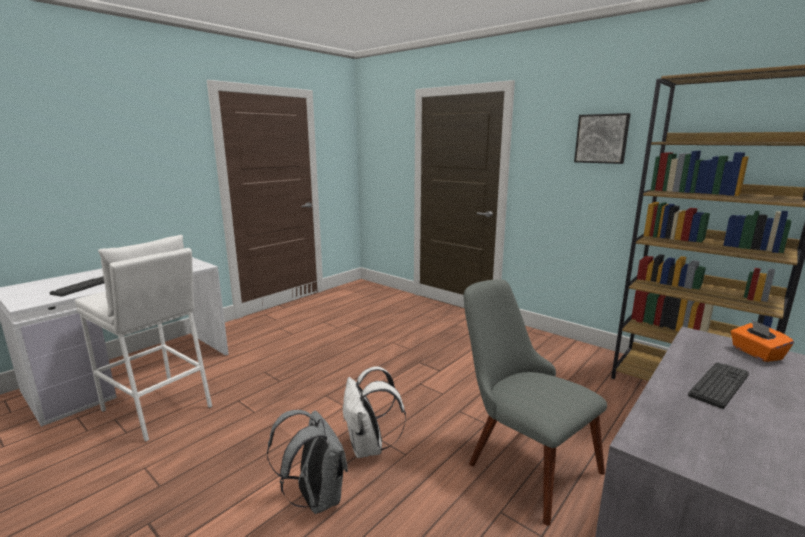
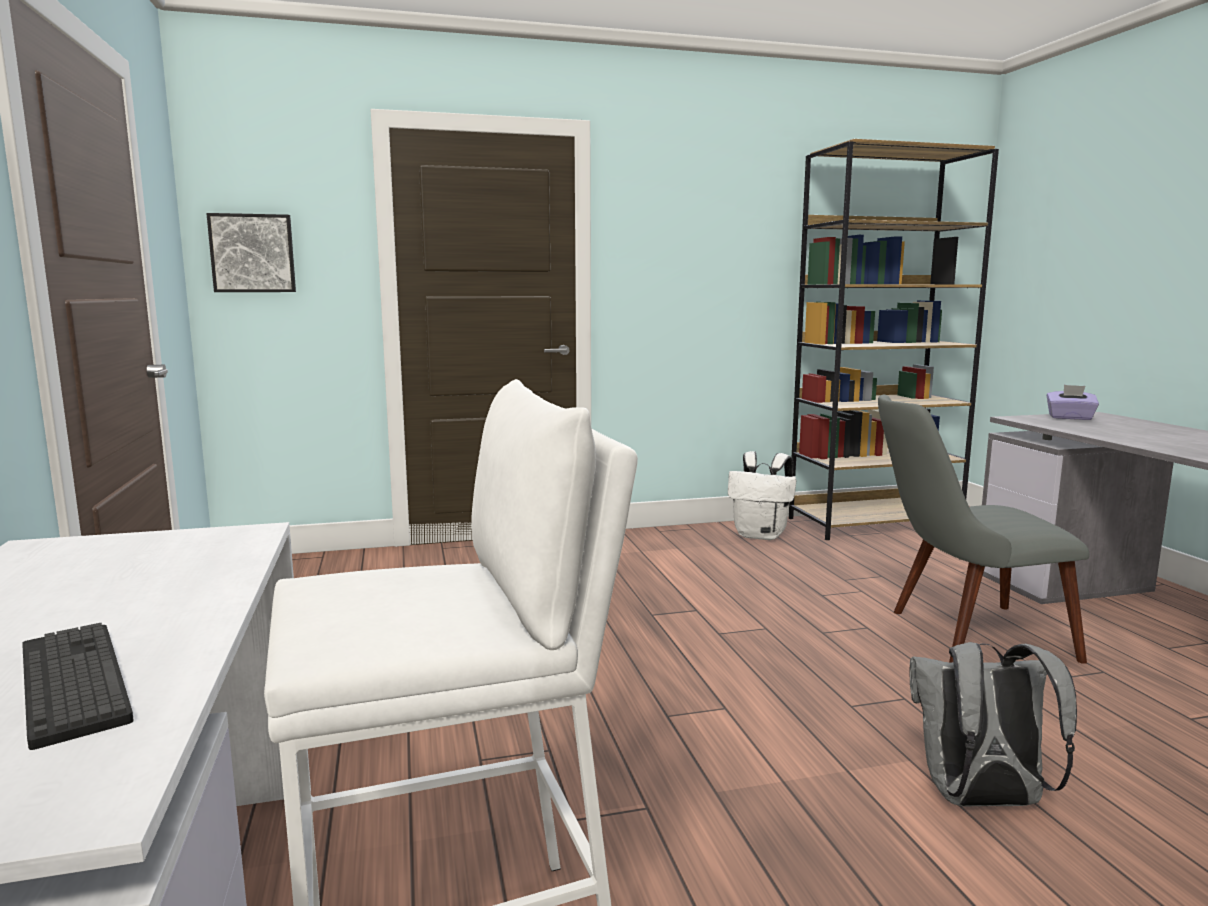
camera: 55 degrees left, 5 degrees down
(369, 447) = (868, 720): white backpack -> white backpack (761, 535)
(601, 138) = (729, 221): picture -> picture (253, 253)
(719, 385) = (1137, 435): keyboard -> none
(756, 353) = (1070, 418): orange tissue box -> purple tissue box

